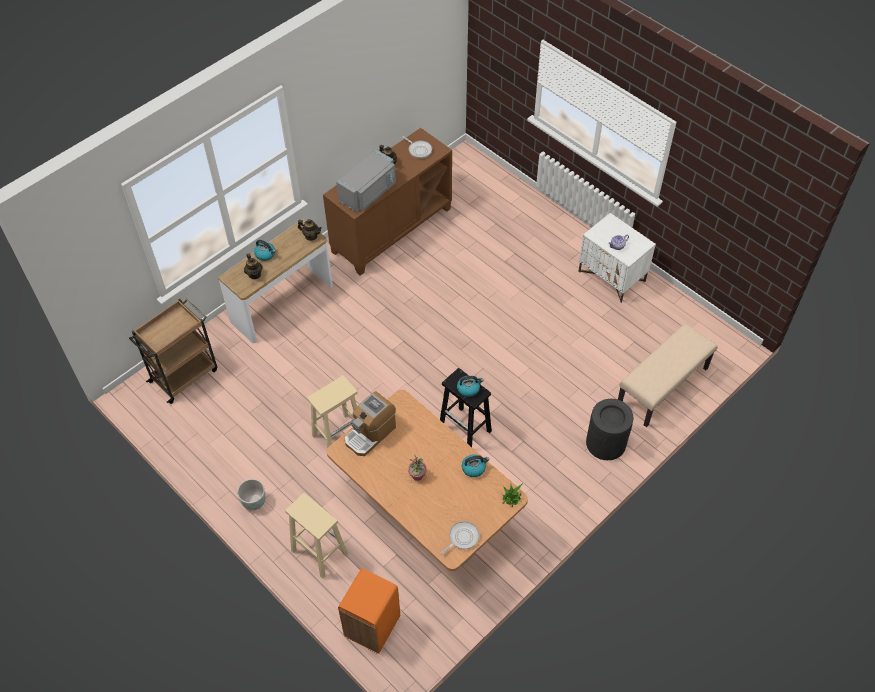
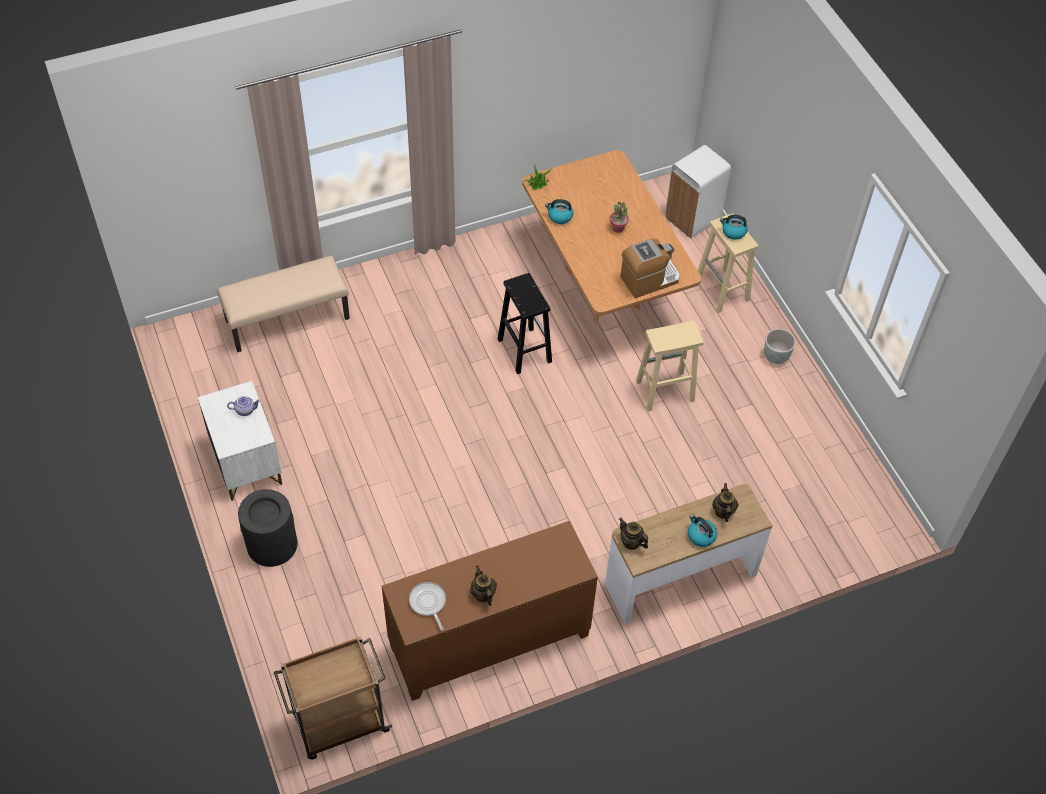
camera: 160 degrees left, 0 degrees up
(185, 375) = (828, 525): brown cart -> brown cart (339, 724)
(369, 192) = (532, 555): grey microwave -> none
(371, 627) = (693, 219): orange trash can -> white trash can
(462, 538) = (600, 168): frying pan -> none
(468, 388) = (524, 292): kettle -> kettle (733, 232)
(606, 443) = (386, 288): black trash can -> black trash can (271, 544)

